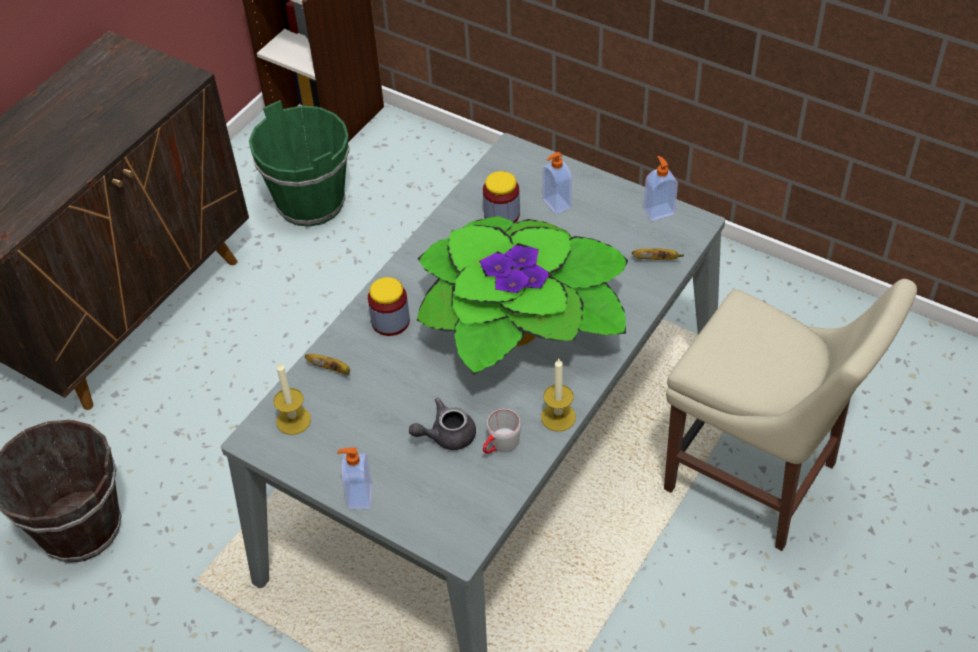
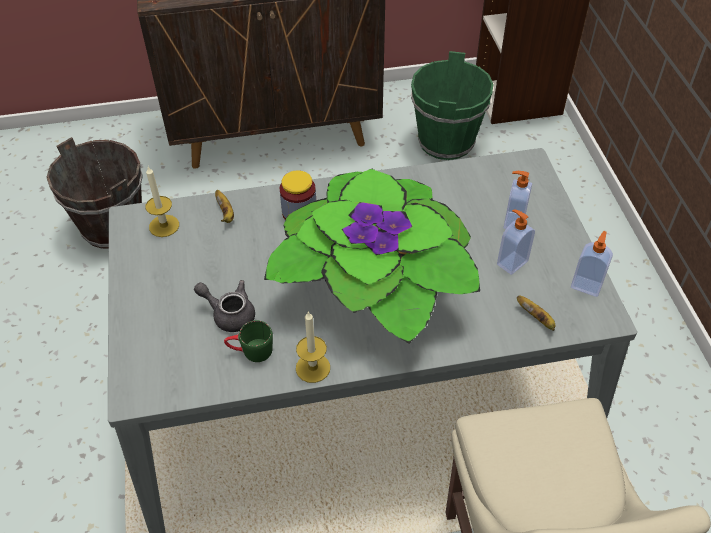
camera: 45 degrees right, 0 degrees up
(359, 496) = (130, 304): soap dispenser -> soap dispenser (511, 262)
(500, 445) = (250, 351): grey mug -> green mug
(502, 214) = (465, 200): jar -> none

